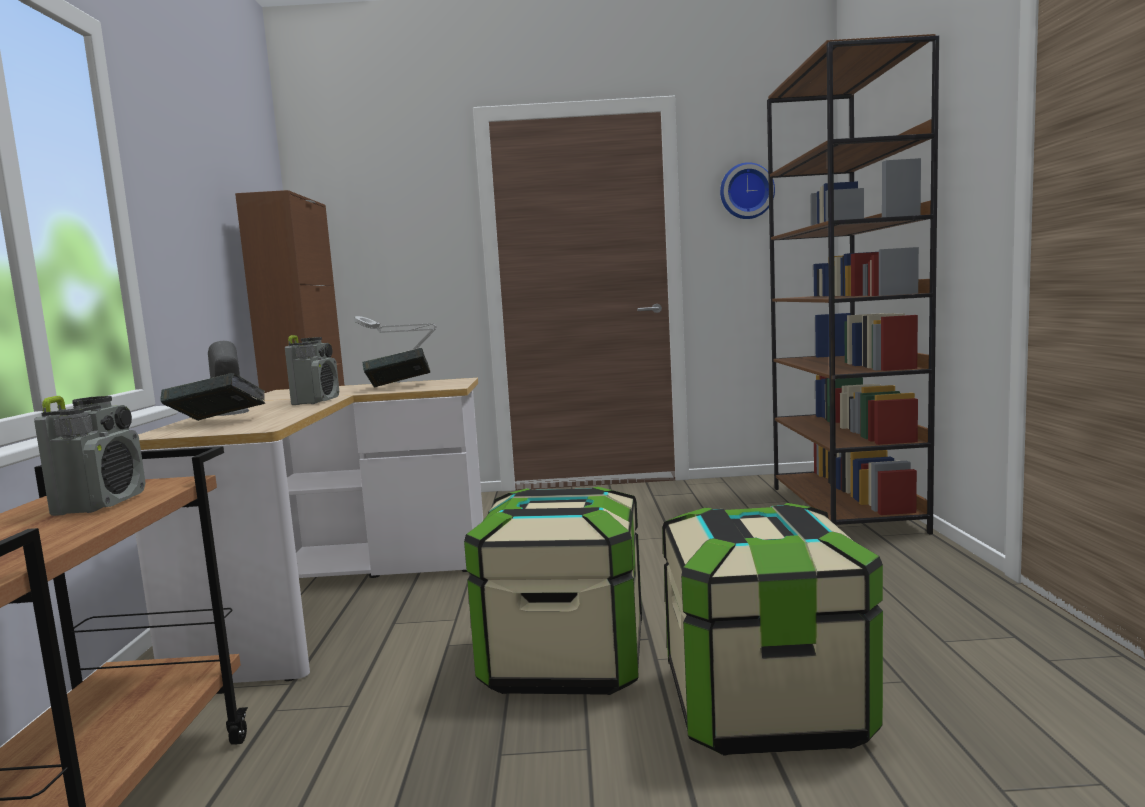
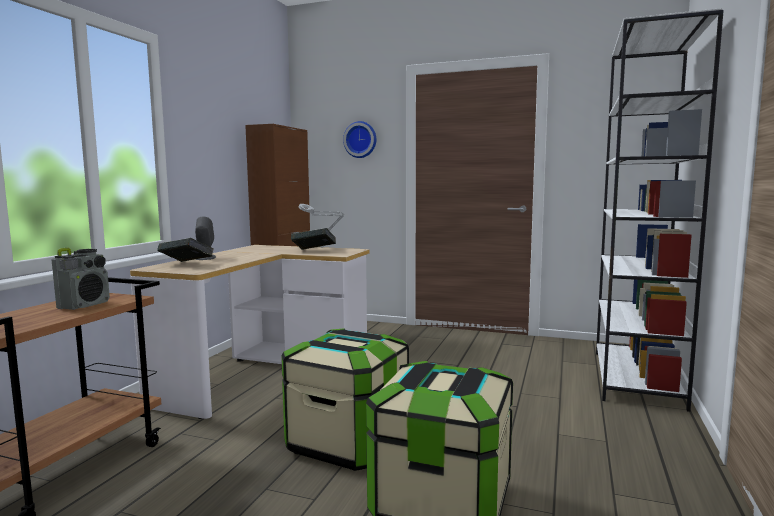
camera: 20 degrees right, 0 degrees up
(316, 401) = (255, 256): radio -> none
(746, 191) = (600, 125): wall clock -> wall clock (360, 140)
(846, 509) = (637, 379): brown bookcase -> white bookcase

